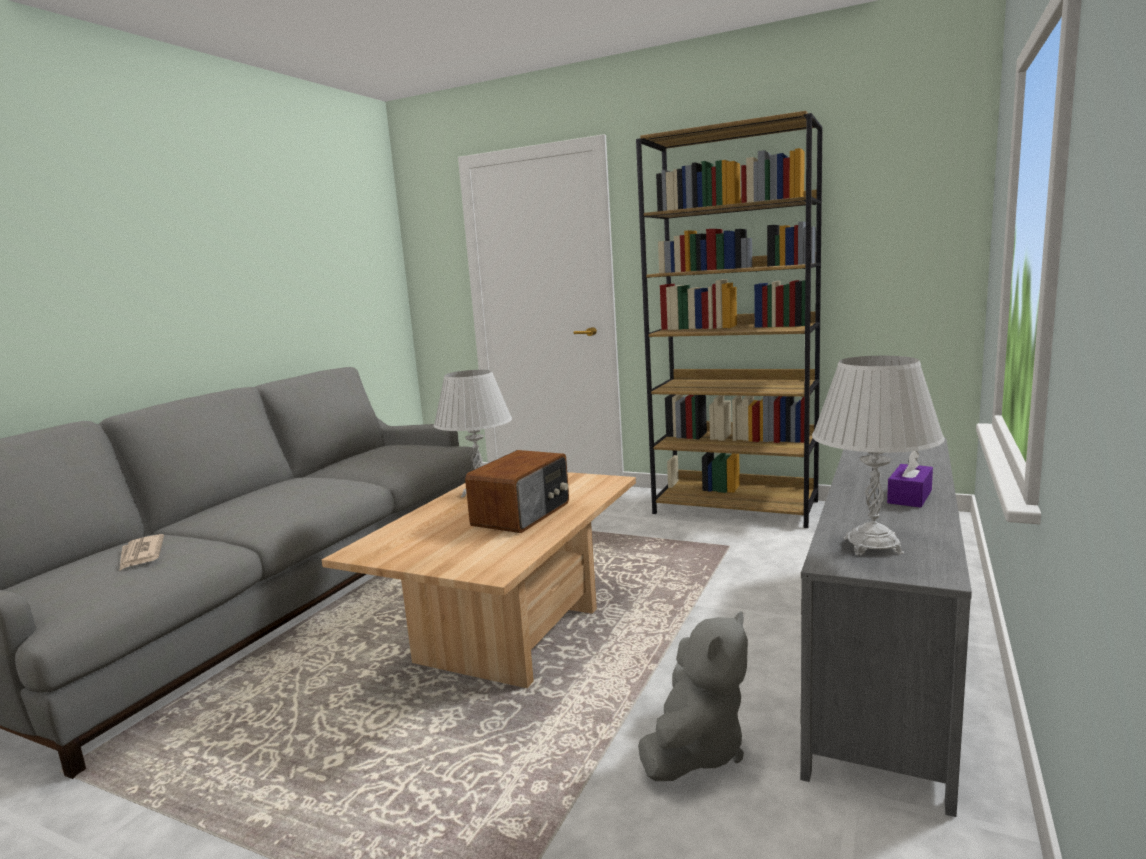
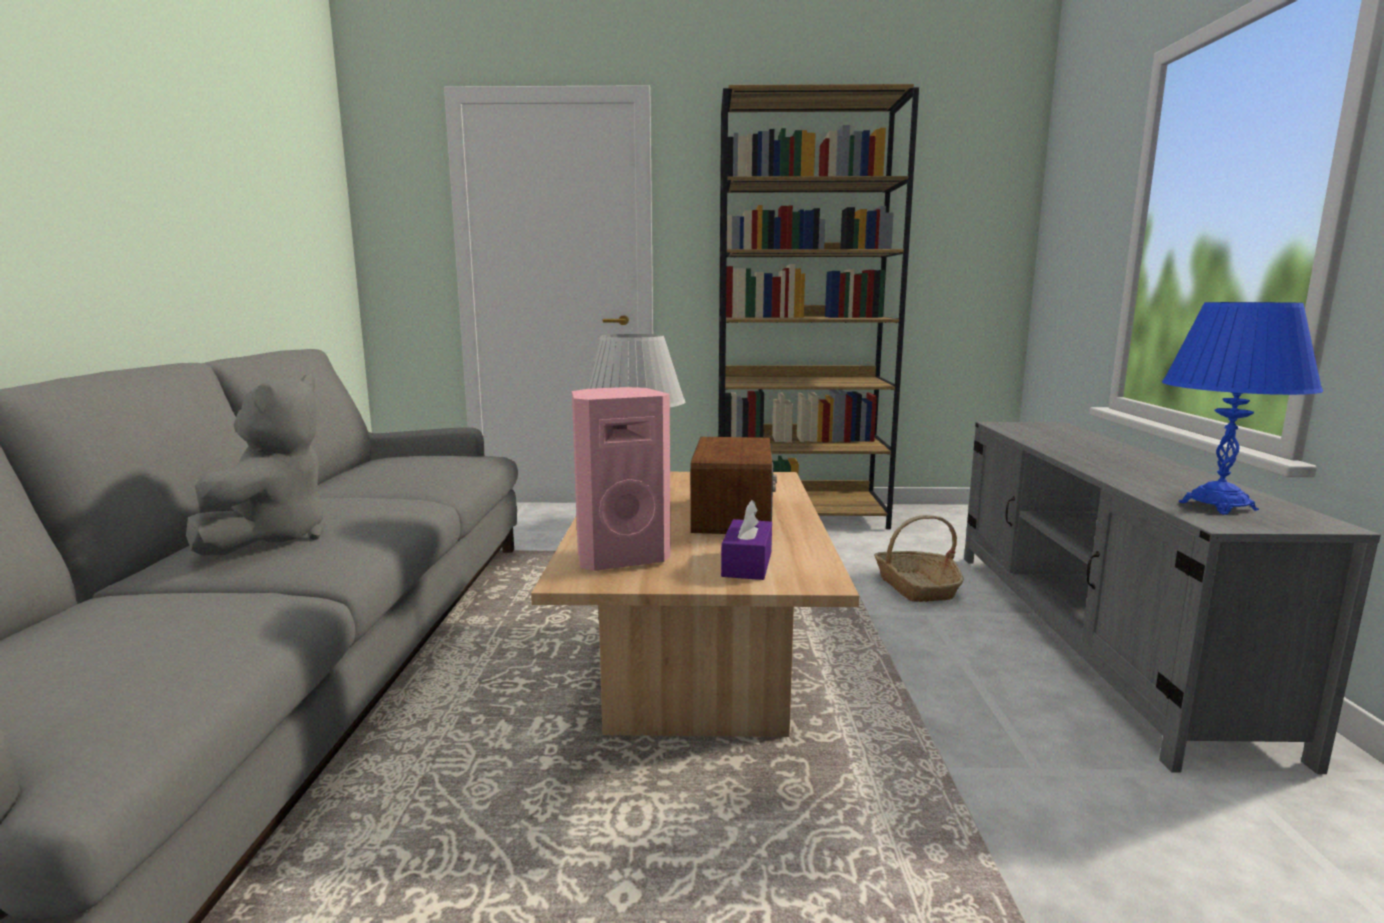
camera: 25 degrees left, 0 degrees up
(141, 555) = (148, 625): newspaper -> none
(402, 540) = (620, 557): none -> pink speaker
(696, 750) = (1045, 765): grey plush toy -> grey plush toy (271, 538)
(766, 586) = (916, 587): none -> basket
(872, 546) = (1217, 506): white table lamp -> blue table lamp
(909, 496) = (1149, 466): purple tissue box -> purple tissue box (747, 564)

